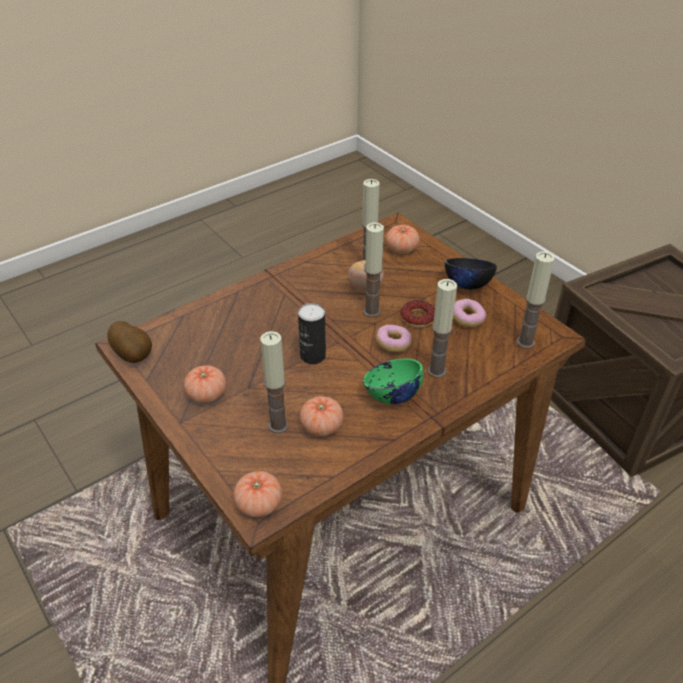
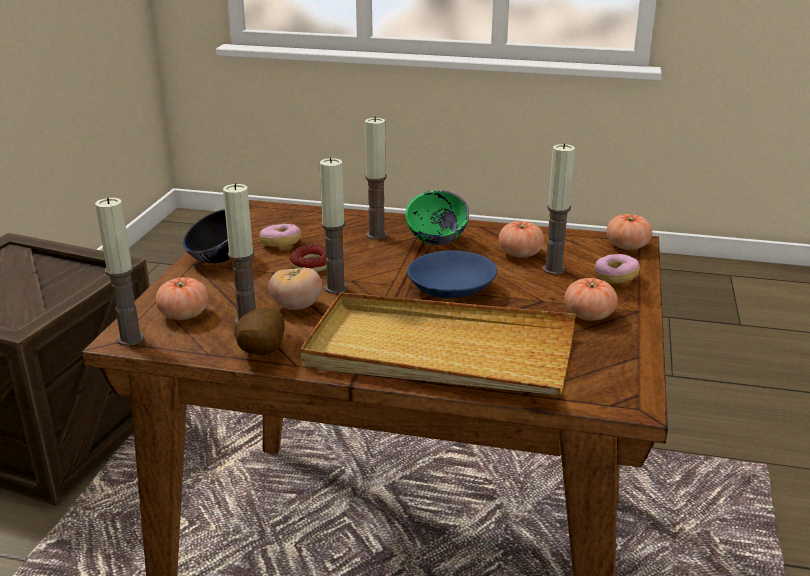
camera: 130 degrees left, 15 degrees down
(134, 355) = (629, 385): potato -> potato (260, 354)
(252, 310) = (439, 353): none -> beige tray
(313, 356) = (449, 290): can -> blue bowl
(393, 344) = (371, 261): donut -> donut (615, 277)
(525, 342) = (280, 215): candle -> candle (130, 339)

